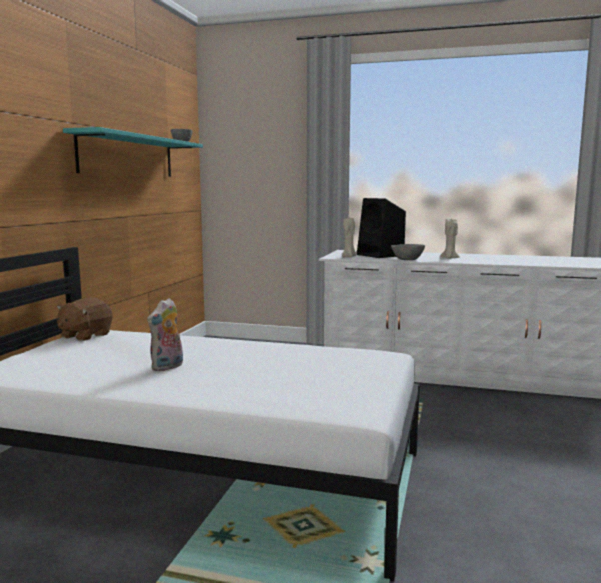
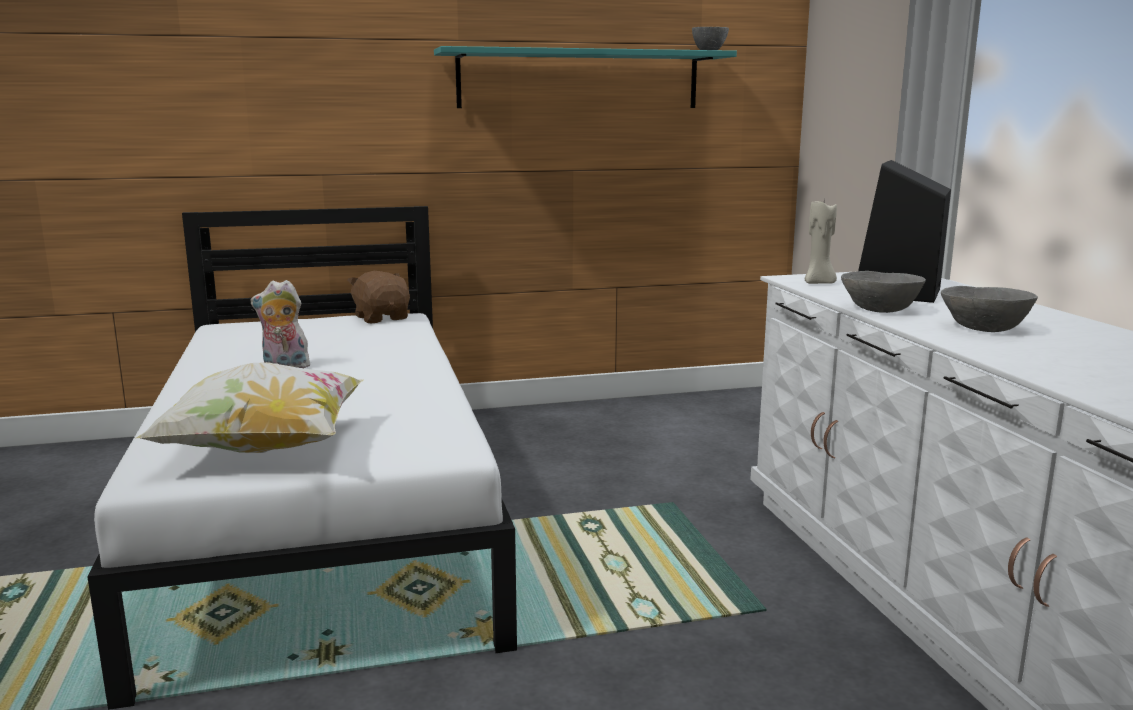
camera: 60 degrees right, 5 degrees up
(85, 336) = (382, 318): brown plush toy -> brown plush toy turned 60 degrees clockwise
(339, 386) = (264, 449): none -> pillow
(449, 258) = (985, 328): beige candle -> grey bowl

